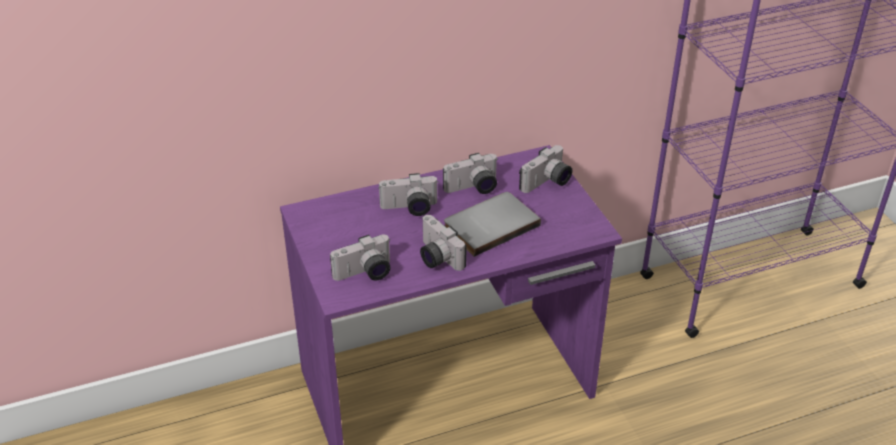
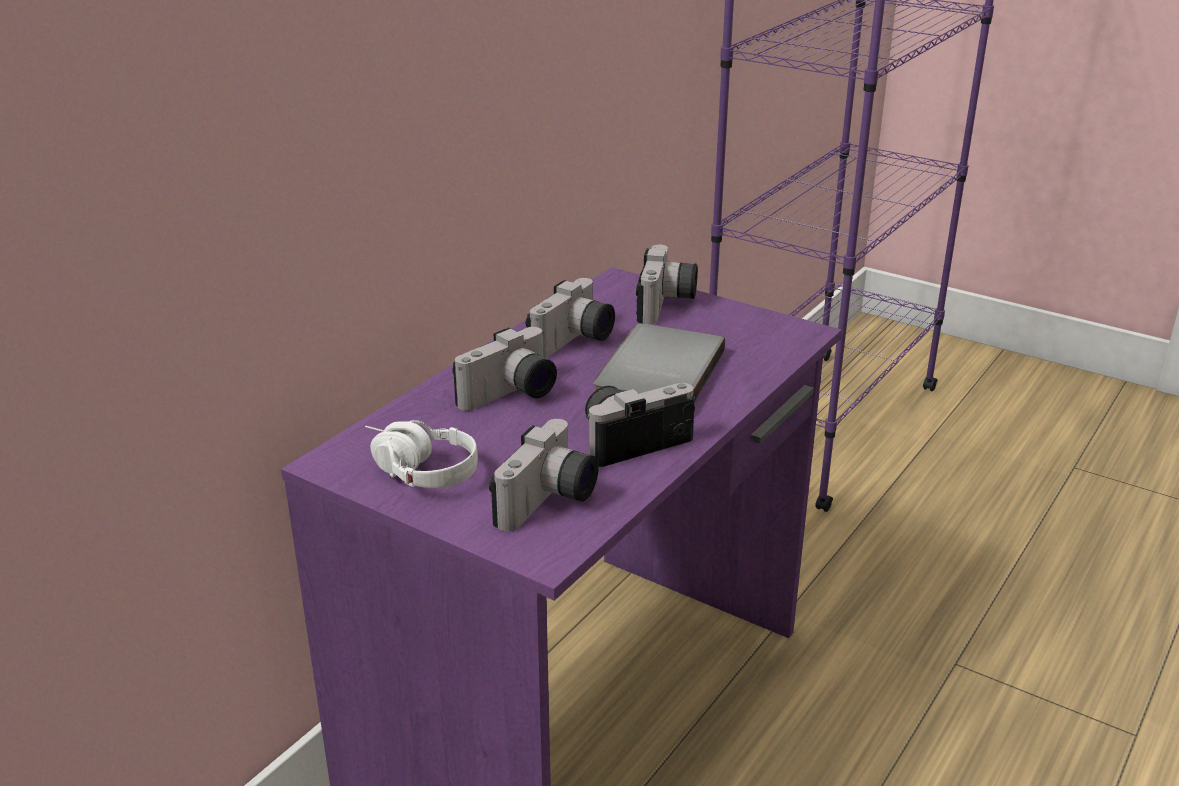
camera: 35 degrees left, 10 degrees down
(328, 231) = (413, 470): none -> white headphones
(436, 257) = (631, 439): camera -> camera turned 135 degrees clockwise

